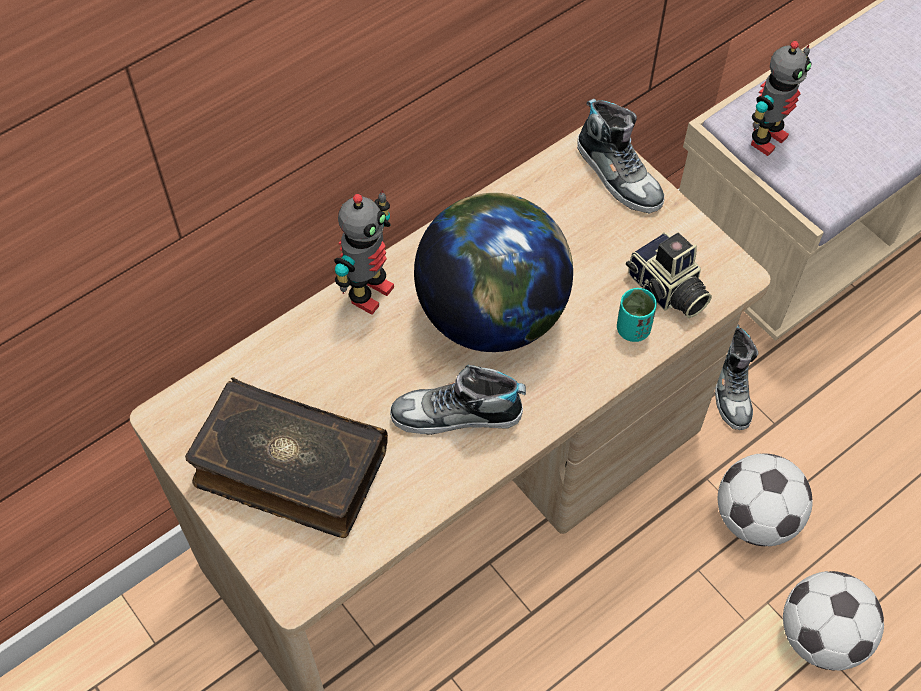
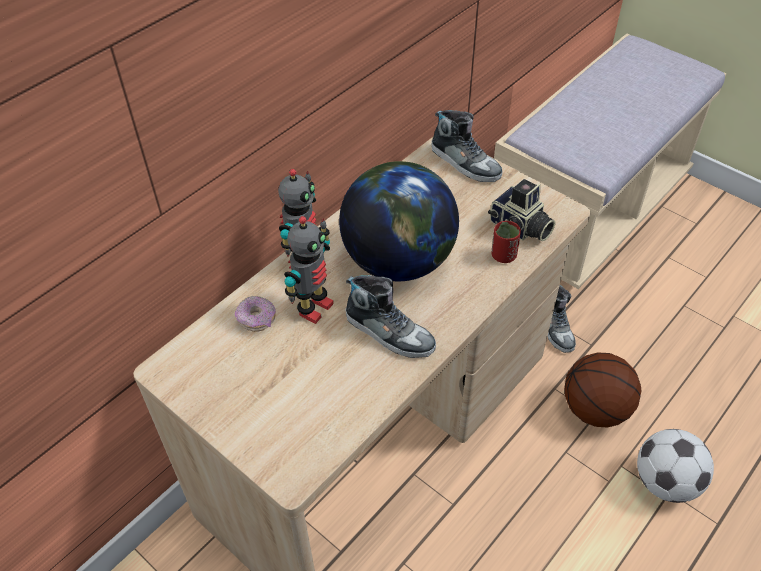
camera: 10 degrees left, 10 degrees down
(289, 468) = (268, 389): book -> none
(293, 368) = (257, 319): none -> donut
(456, 415) = (389, 332): shoe -> shoe turned 135 degrees counterclockwise
(633, 329) = (503, 255): turquoise cup -> red cup
(755, 518) = (596, 409): football -> basketball
(766, 139) = (551, 142): toy robot -> toy robot (313, 308)

